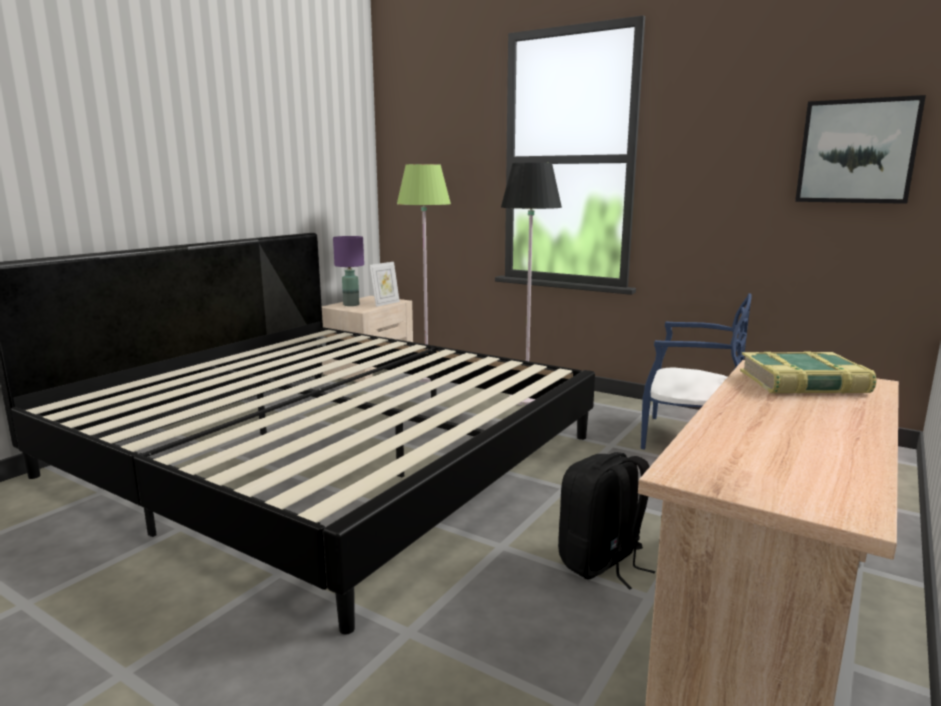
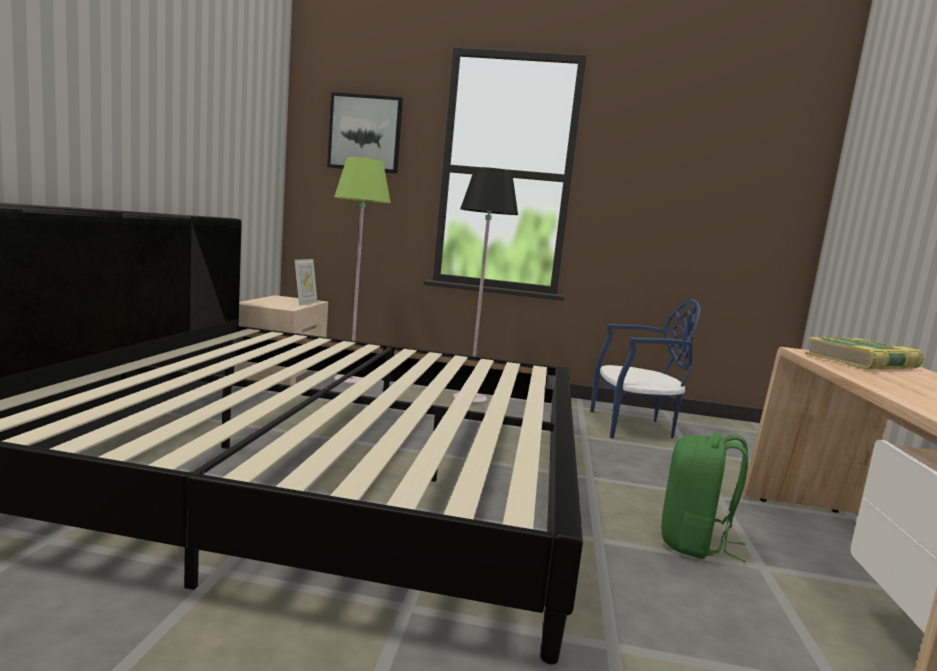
camera: 25 degrees left, 5 degrees down
(351, 305) = (268, 302): purple table lamp -> none
(601, 563) = (694, 542): black backpack -> green backpack
(857, 151) = (751, 191): picture -> picture (365, 133)

